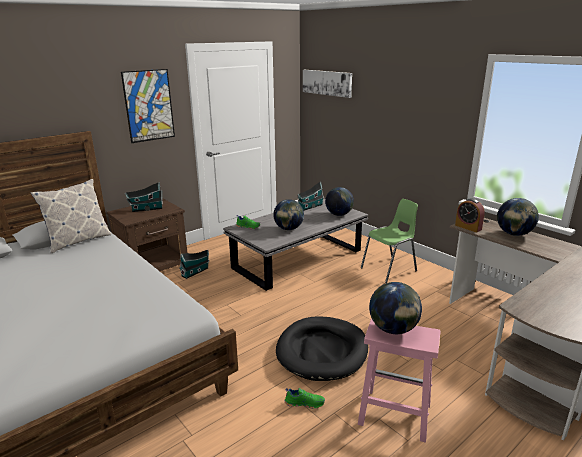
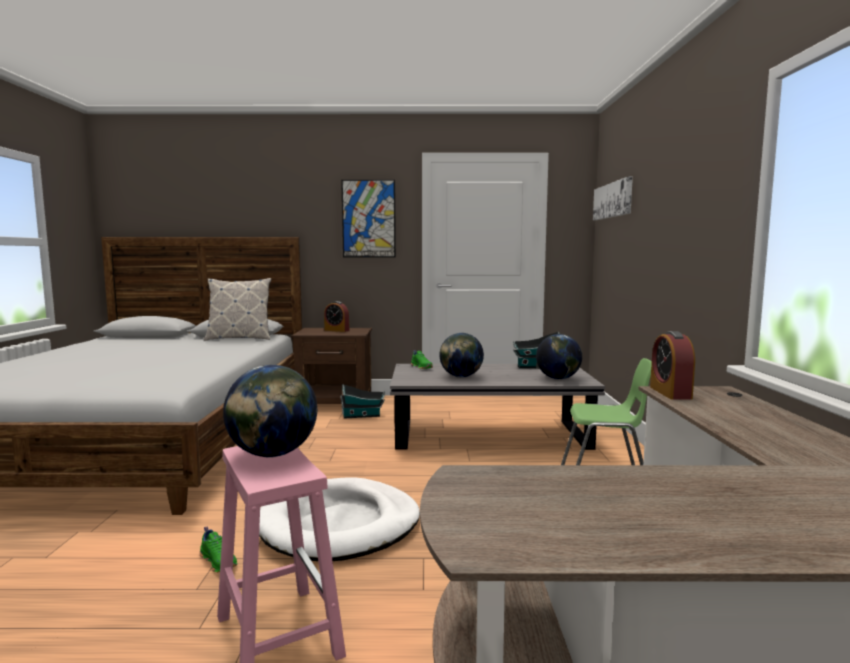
camera: 40 degrees right, 15 degrees down
(146, 209) = (336, 330): toy house -> alarm clock
(322, 351) = (340, 525): black dog bed -> white dog bed
(513, 234) = (753, 416): globe -> none

